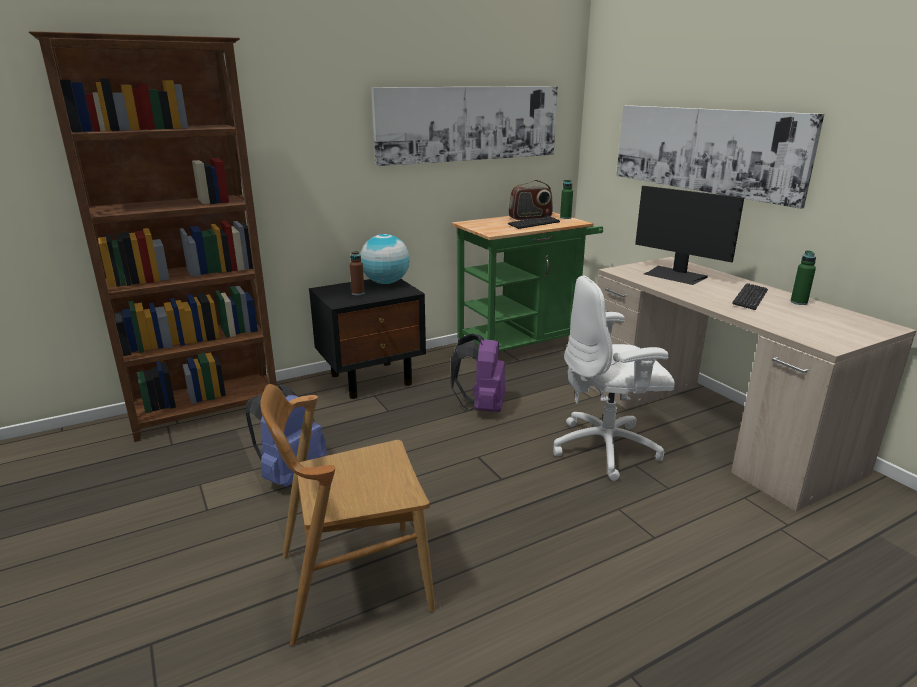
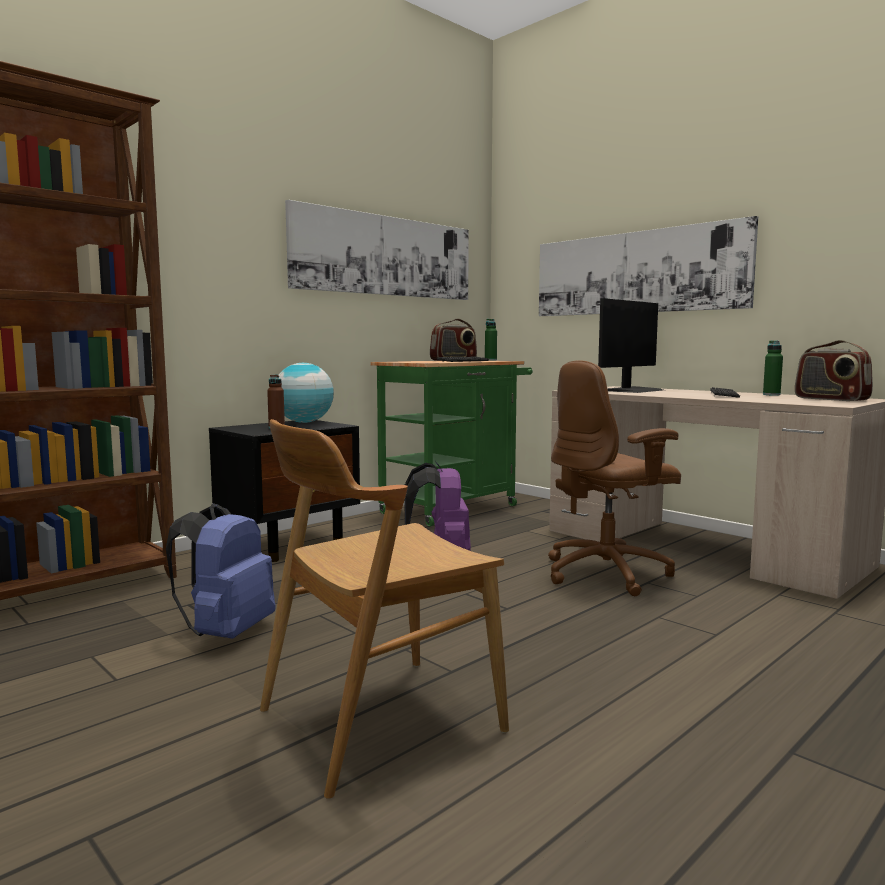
camera: 15 degrees left, 15 degrees down
(607, 448) = (608, 573): white office chair -> brown office chair
(675, 275) = (634, 390): monitor -> monitor turned 75 degrees counterclockwise
(844, 324) = (831, 399): none -> radio

